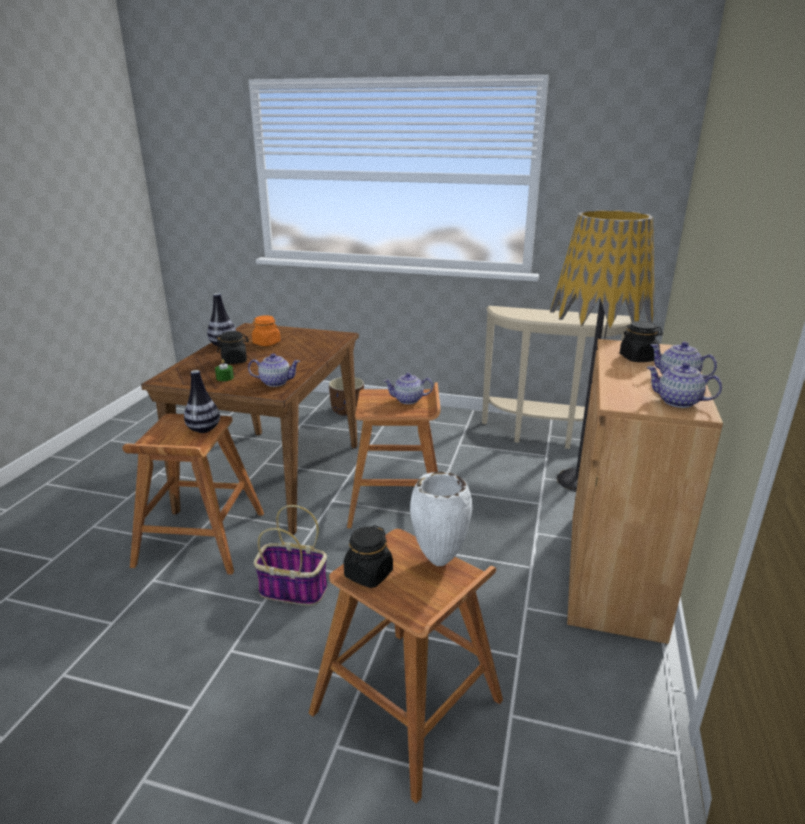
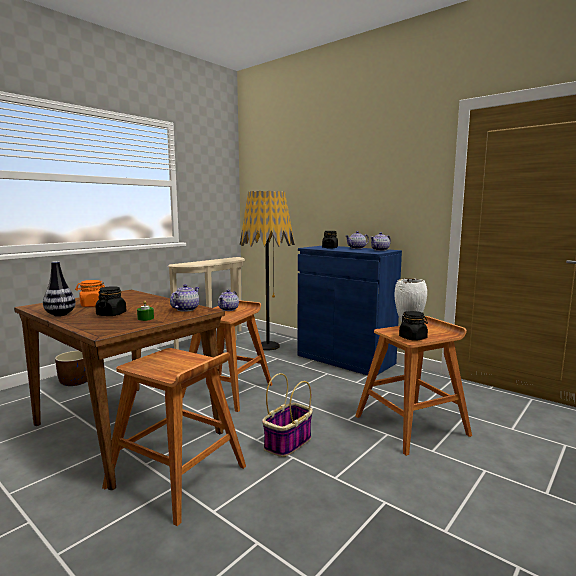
camera: 65 degrees left, 15 degrees down
(203, 429) = (179, 356): vase -> none
(614, 572) = (345, 359): brown cabinet -> blue cabinet

